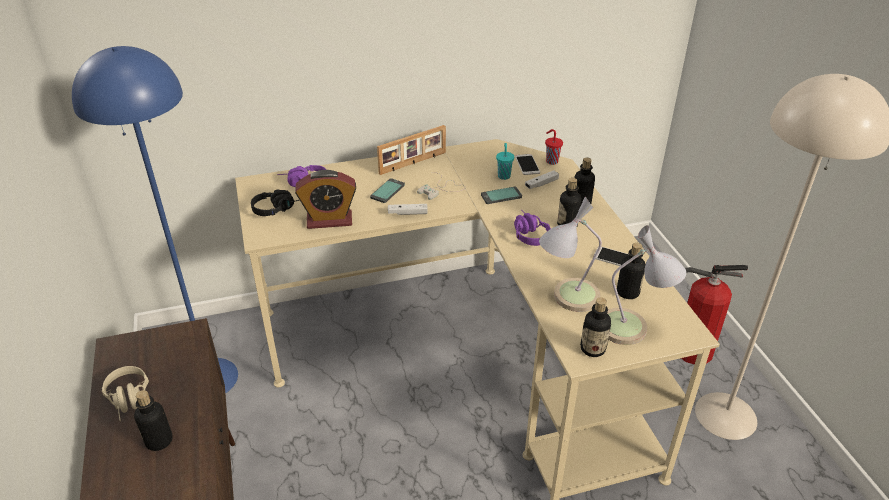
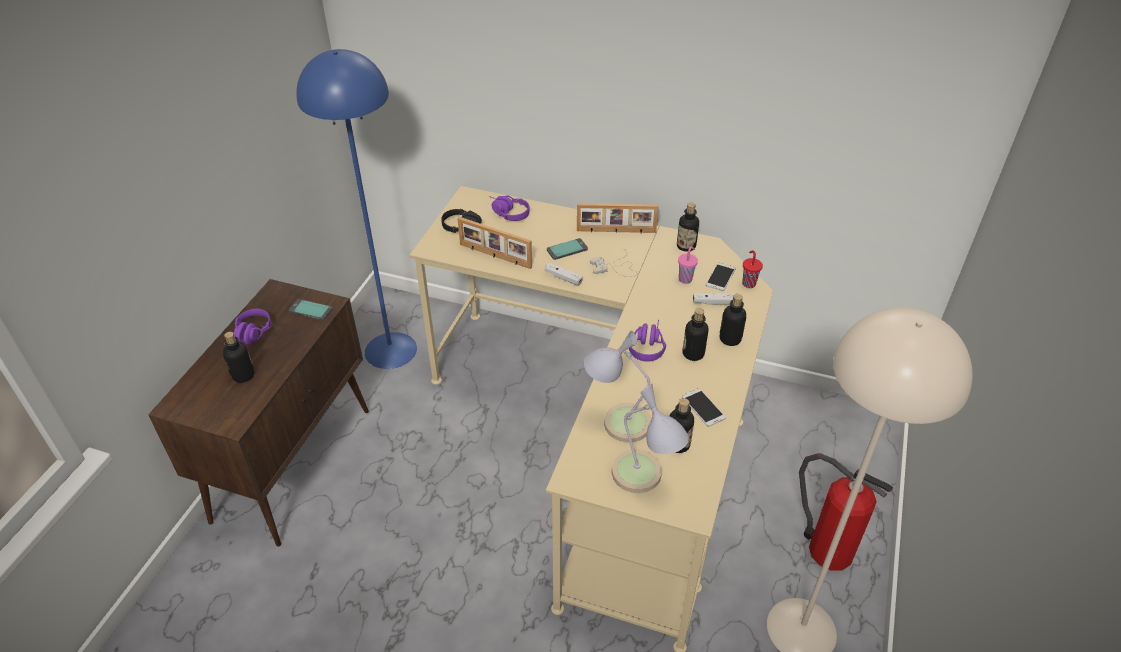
camera: 35 degrees right, 5 degrees up
(129, 401) = (250, 336): beige headphones -> purple headphones
(329, 220) = (495, 256): alarm clock -> picture frame
(501, 196) = (661, 298): phone -> phone (310, 310)
(504, 176) = (685, 279): turquoise cup -> pink cup
(592, 349) = (590, 476): bottle -> bottle (686, 246)

